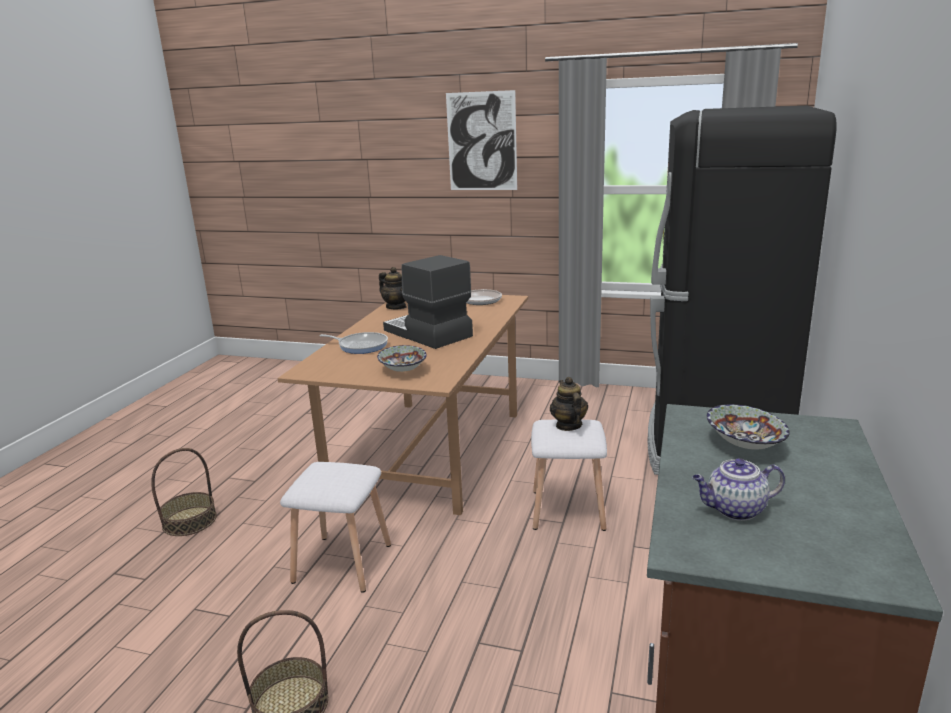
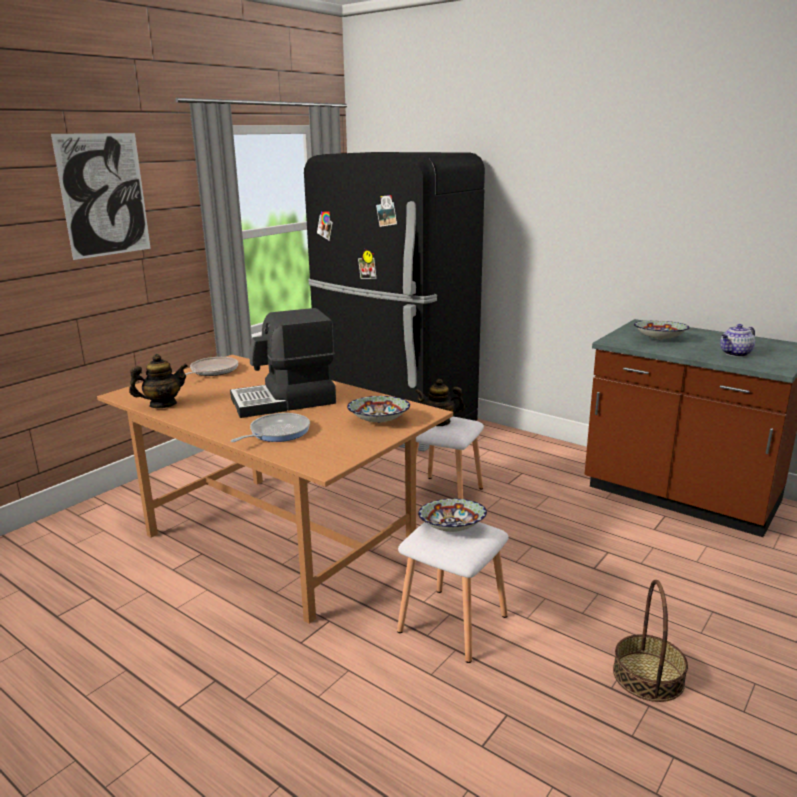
camera: 70 degrees left, 0 degrees up
(189, 521) = (272, 753): basket -> none
(336, 474) = (452, 529): none -> bowl
(734, 510) = (735, 354): teapot -> teapot turned 45 degrees clockwise

